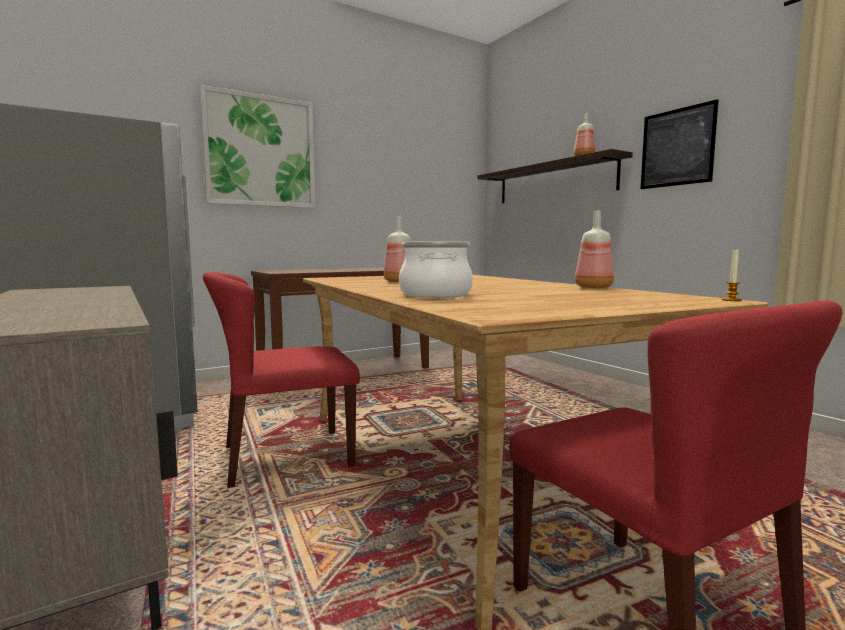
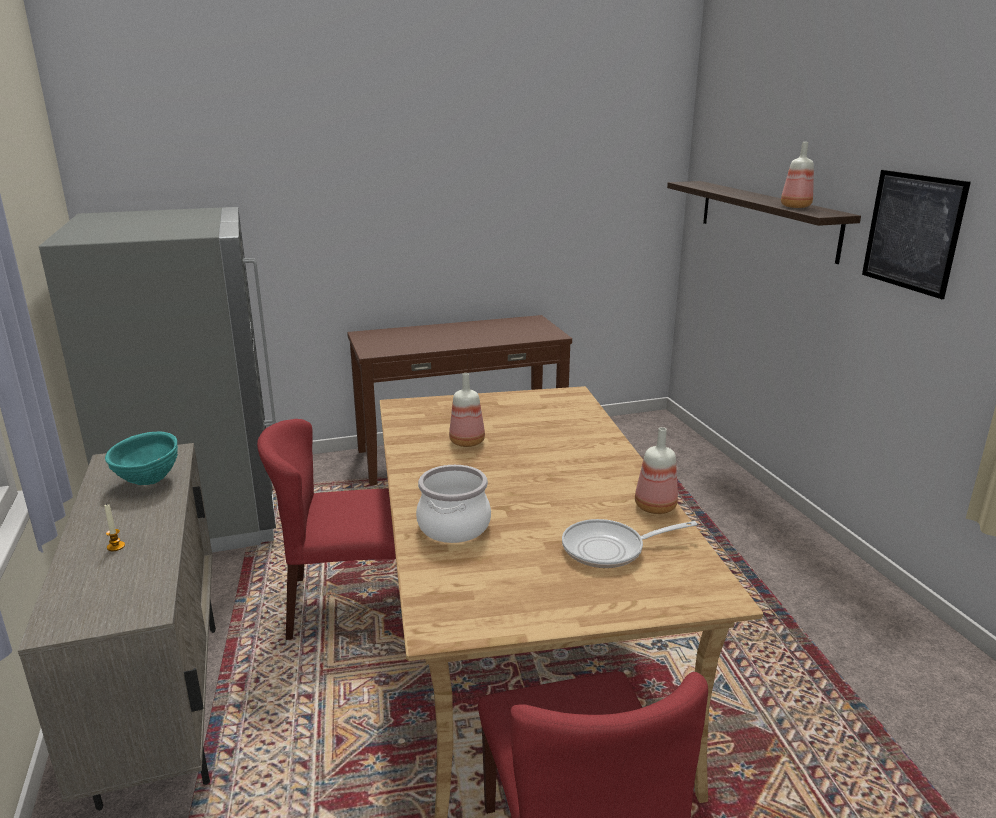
camera: 15 degrees right, 15 degrees up
(84, 292) = (148, 482): none -> turquoise bowl
(260, 151) = (355, 182): picture -> none
(590, 295) = (610, 549): none -> frying pan
(731, 300) = (731, 599): candle -> candle (116, 546)

